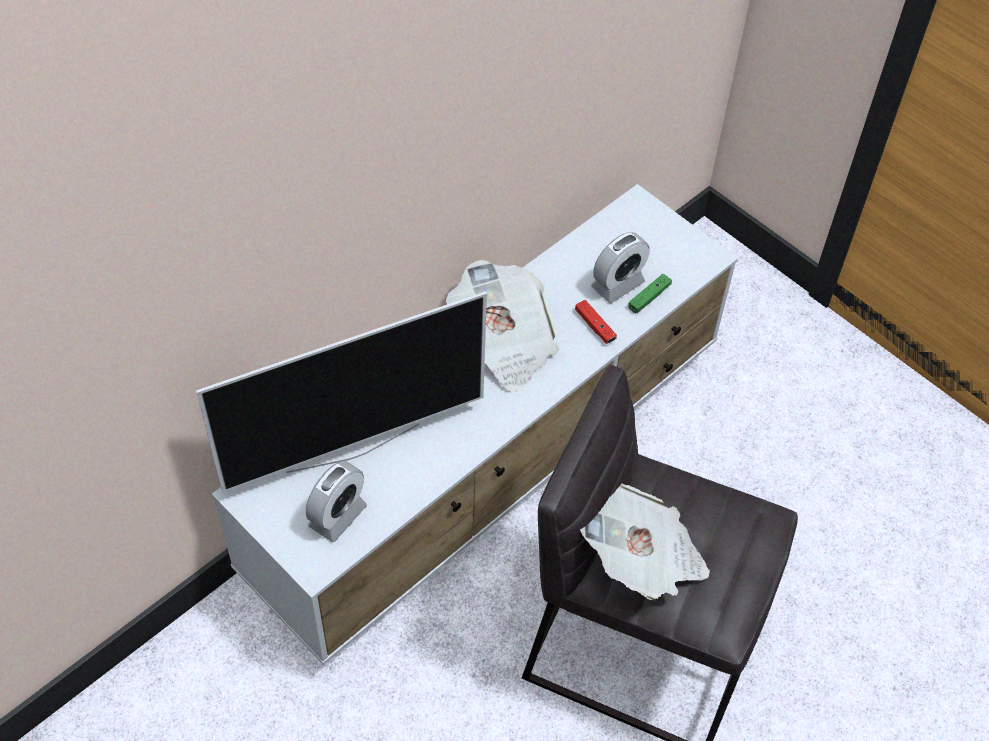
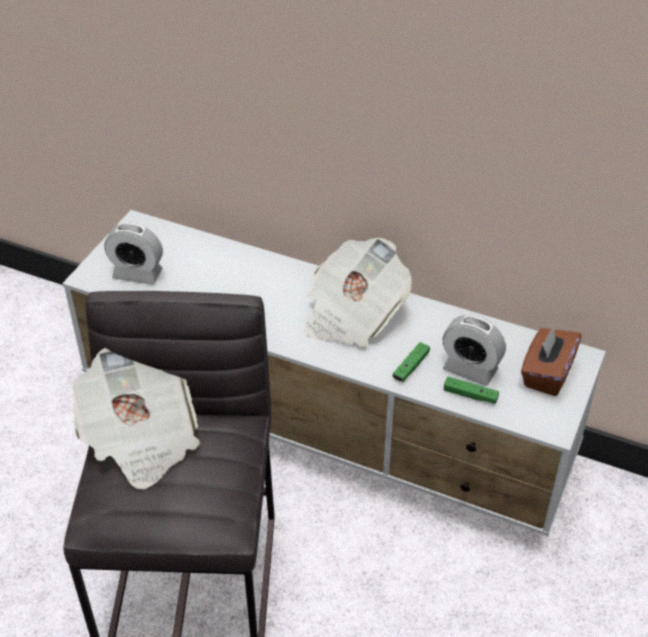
camera: 70 degrees right, 10 degrees down
(352, 446) = (204, 262): television -> none
(595, 326) = (411, 367): red game controller -> green game controller
(647, 234) = (546, 374): none -> brown tissue box

